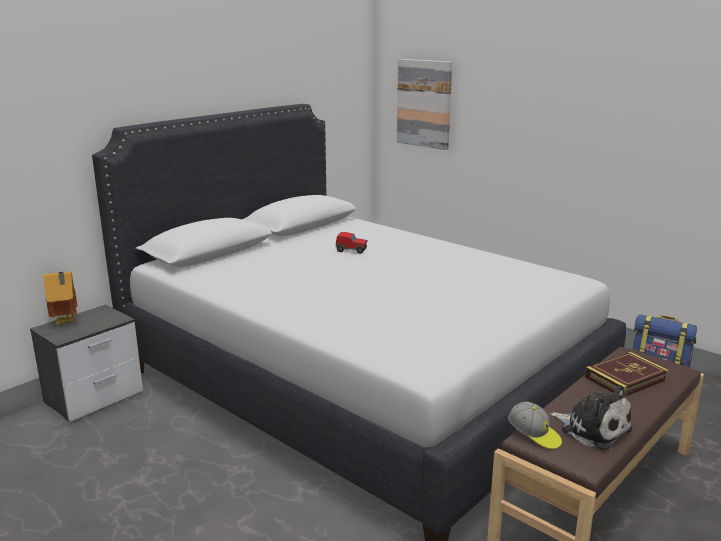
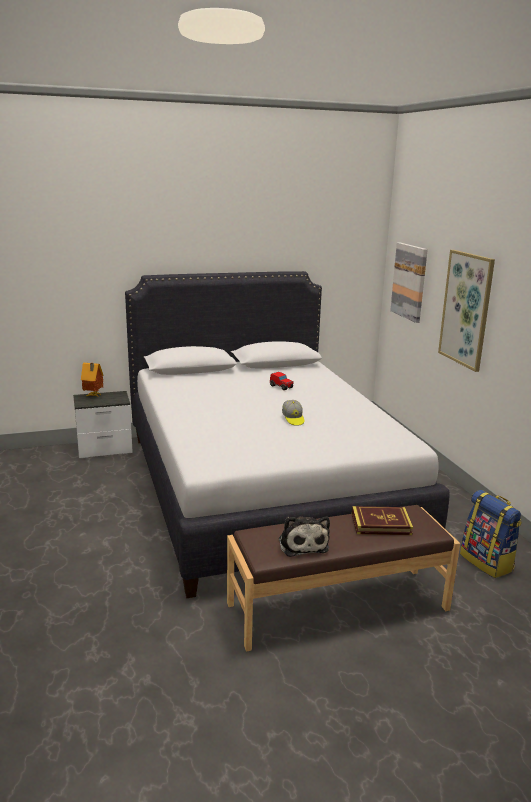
camera: 30 degrees right, 0 degrees up
(529, 123) = (466, 309): none -> picture
(534, 435) = (258, 534): cap -> cap (293, 419)

